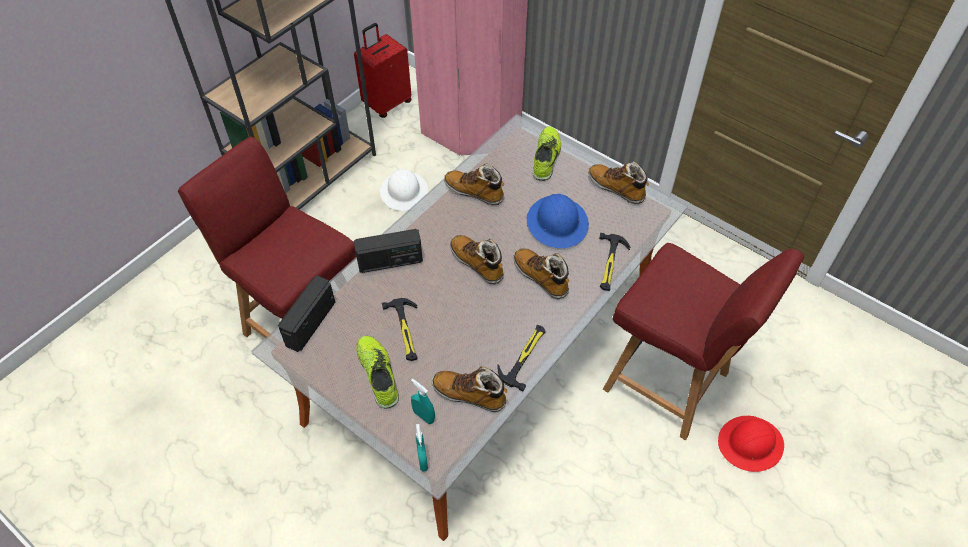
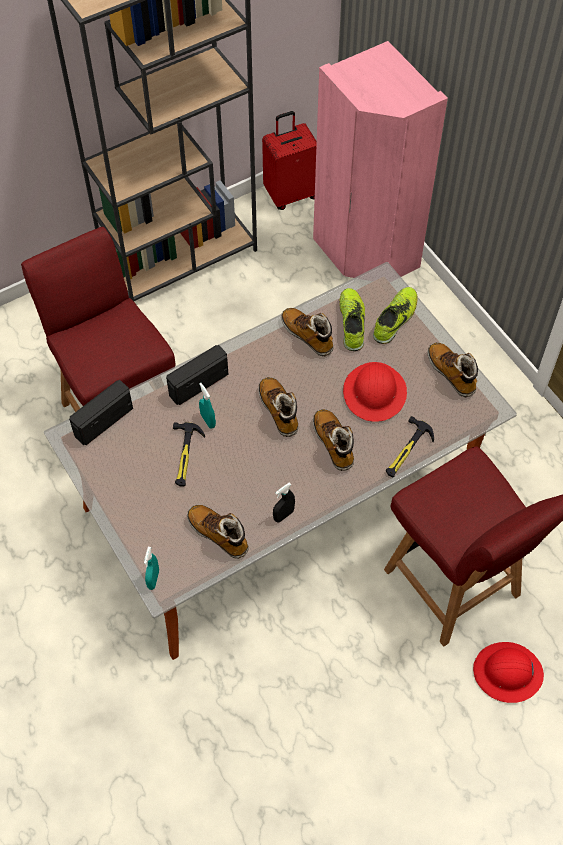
camera: 20 degrees right, 5 degrees up
(378, 374) = (145, 489): shoe -> shoe (352, 323)
(390, 262) = (198, 384): radio -> radio turned 135 degrees clockwise
(404, 192) = (270, 300): white hard hat -> none
(423, 416) = (170, 540): turquoise spray bottle -> turquoise spray bottle (208, 420)
(524, 356) = (283, 515): hammer -> black spray bottle
(557, 223) = (375, 393): blue hard hat -> red hard hat

